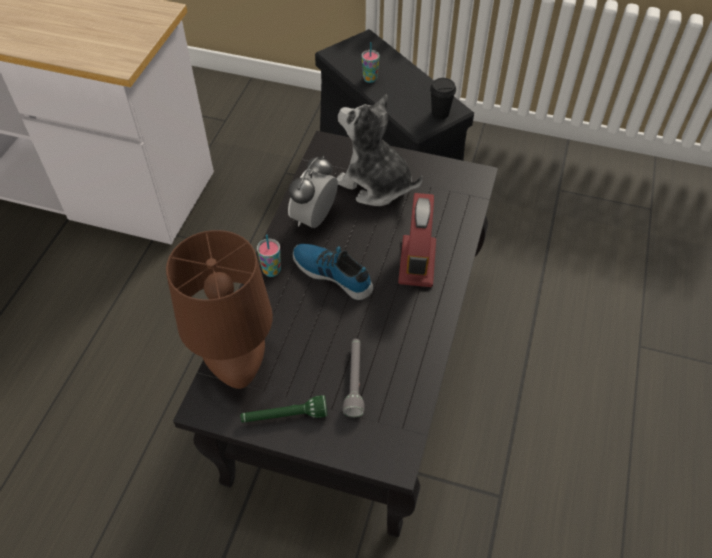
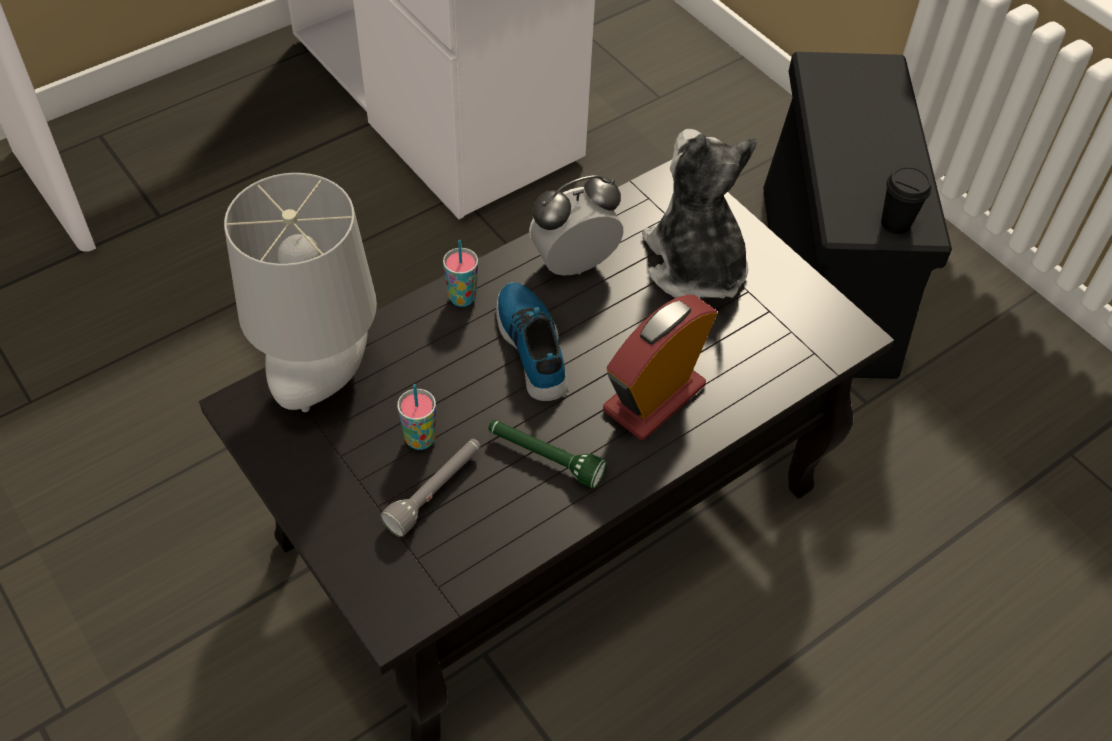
camera: 35 degrees right, 0 degrees up
(235, 362) = (322, 379): brown table lamp -> grey table lamp
(284, 416) = (317, 478): green flashlight -> green flashlight (544, 458)
(370, 79) = (837, 124): cup -> cup (420, 439)

